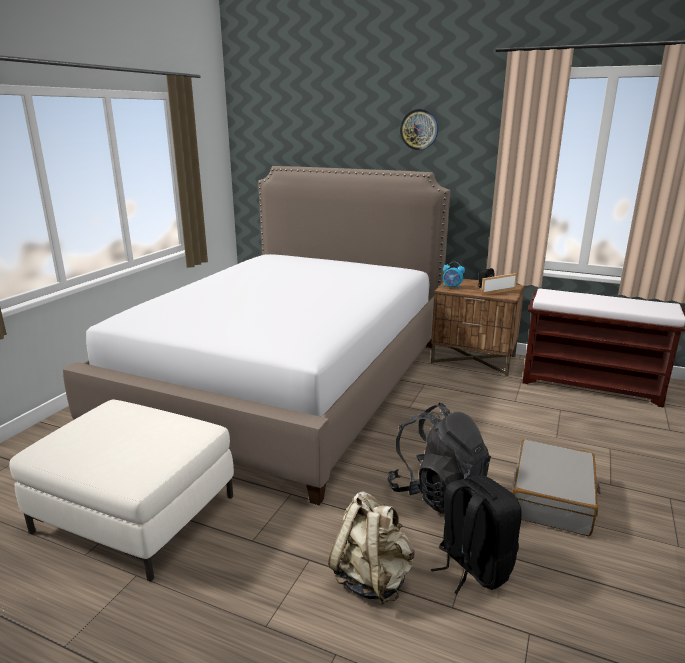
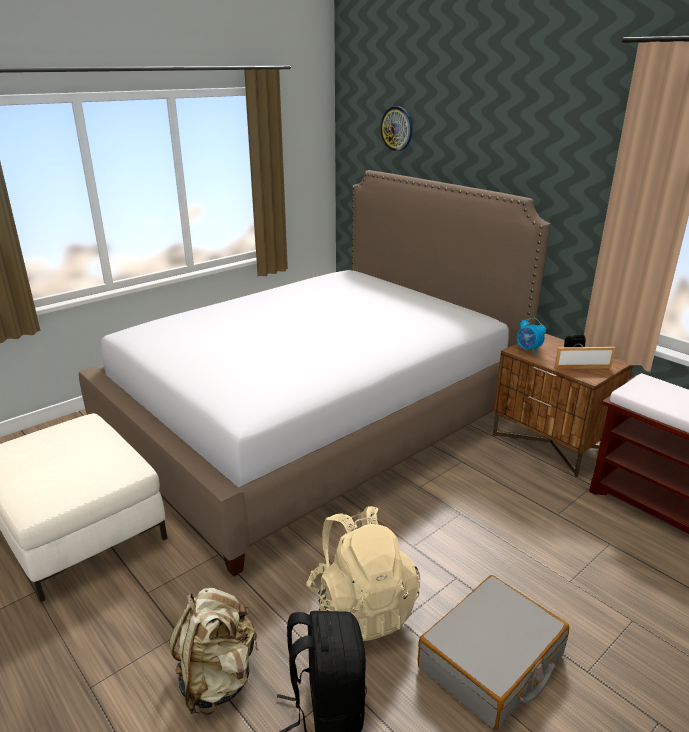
camera: 25 degrees right, 5 degrees up
(419, 129) = (526, 140): wall clock -> wall clock (397, 128)
(438, 494) = (362, 607): black backpack -> beige backpack

